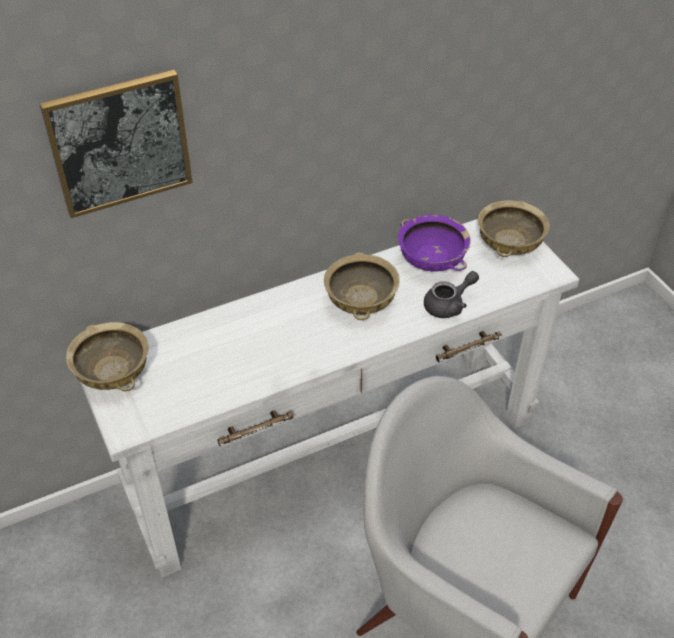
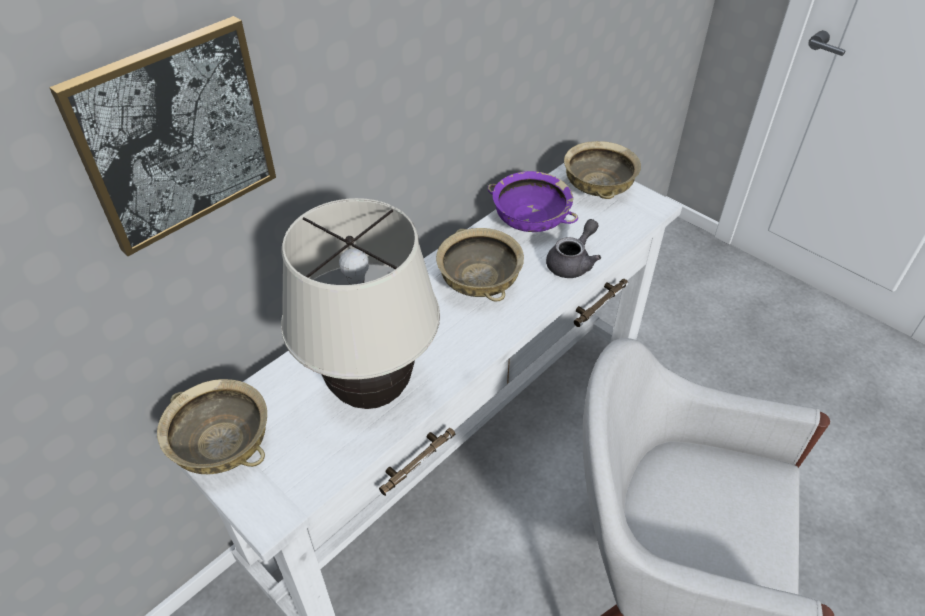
camera: 20 degrees left, 0 degrees up
(235, 364) = (371, 392): none -> beige table lamp

